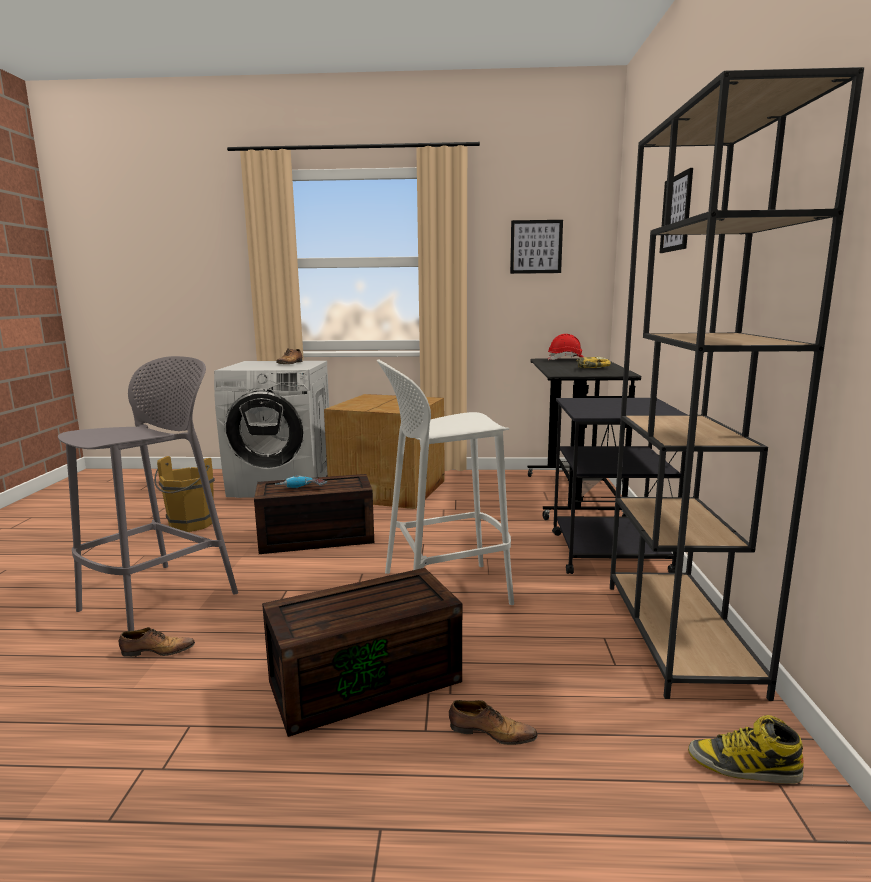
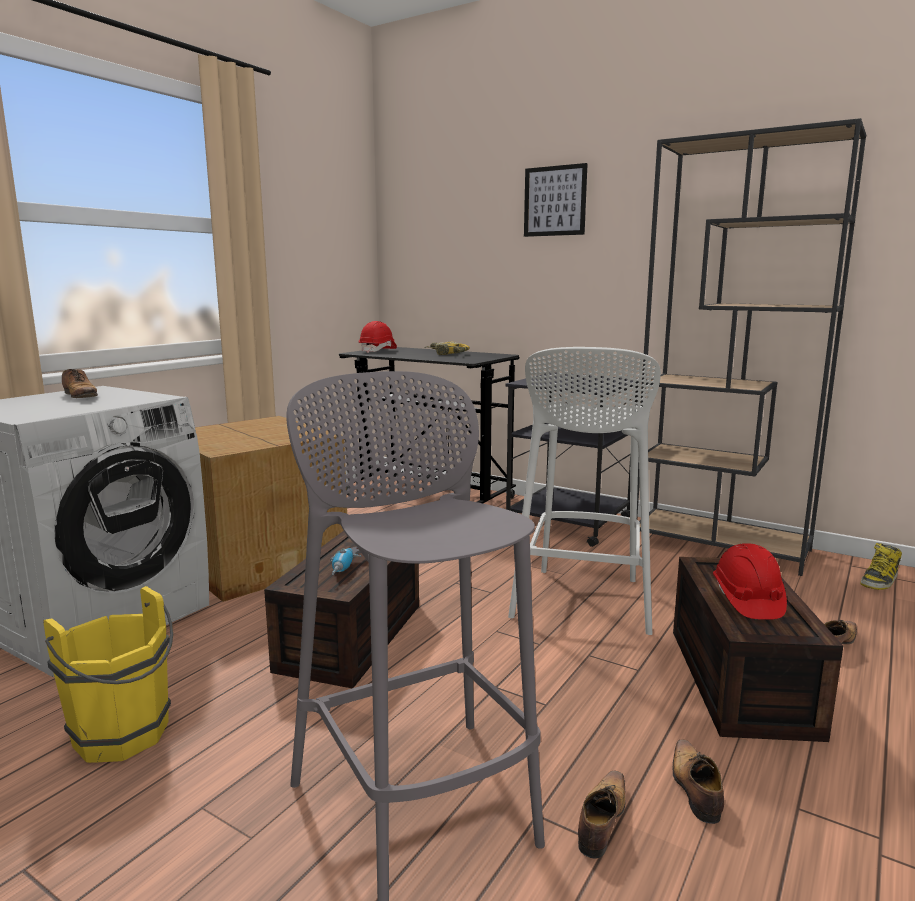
camera: 60 degrees left, 0 degrees up
(189, 525) = (125, 738): brown bucket -> yellow bucket
(199, 679) = (695, 788): none -> shoe
(346, 602) = (747, 600): none -> red hard hat
(536, 247) = (316, 217): picture -> none

